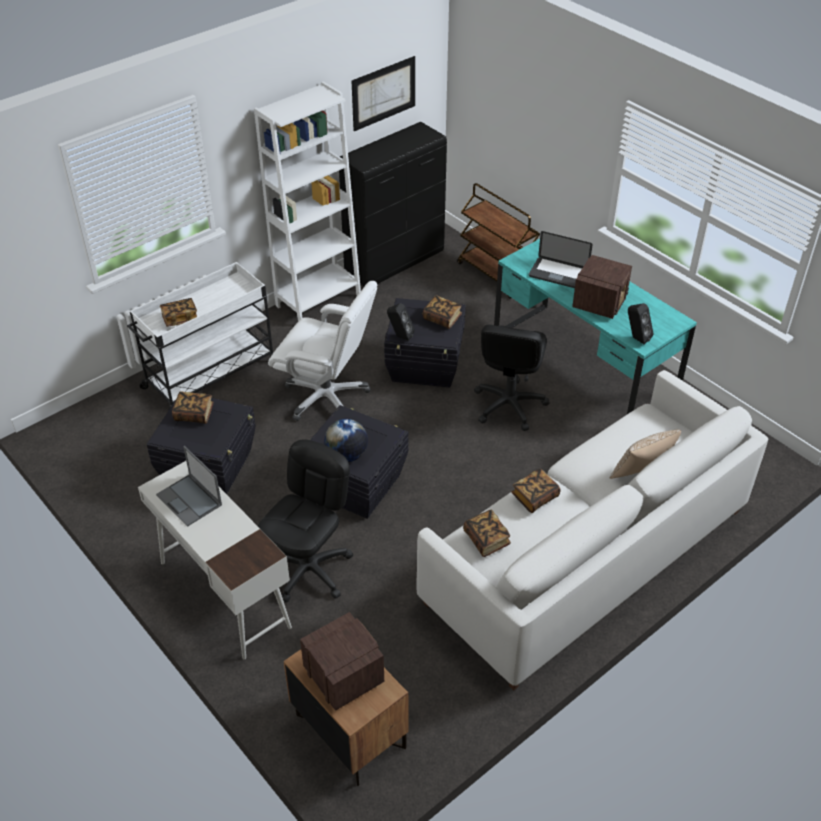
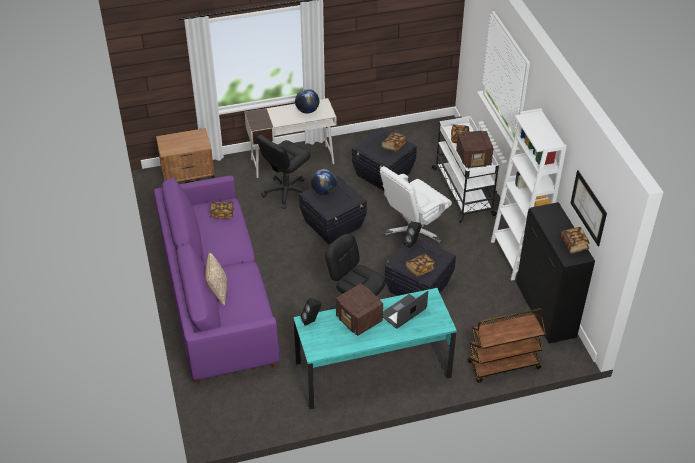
camera: 115 degrees right, 0 degrees up
(190, 500) = (307, 111): laptop -> globe
(309, 570) = (286, 192): black office chair -> black office chair turned 75 degrees clockwise
(343, 674) = (184, 141): radio -> radio (474, 159)
(535, 497) = (234, 240): book -> book (574, 244)
(586, 556) = (217, 298): white sofa -> purple sofa

